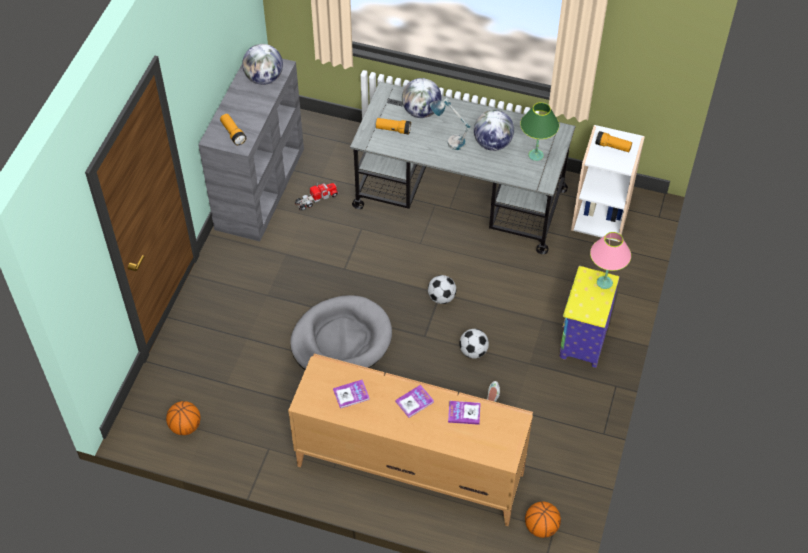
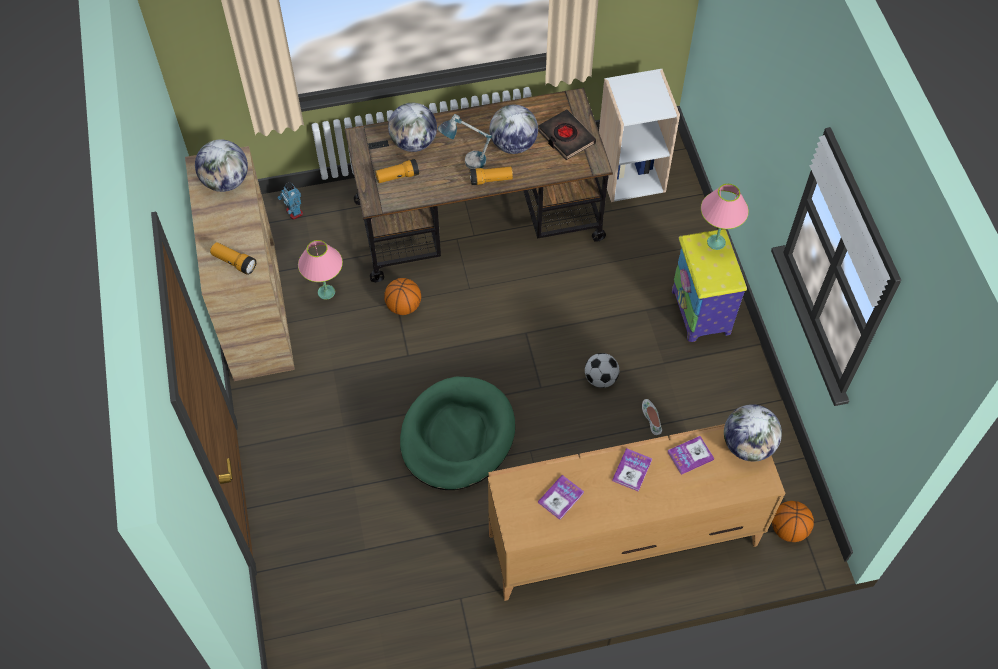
camera: 30 degrees left, 5 degrees up
(185, 426) = (352, 623): basketball -> basketball (403, 306)
(259, 188) = (253, 309): grey bookcase -> brown bookcase
(316, 199) = (326, 292): toy truck -> pink table lamp
(331, 135) = (294, 212): none -> toy robot
(341, 340) = (457, 436): grey dog bed -> green dog bed
(442, 298) = (531, 337): football -> none
(459, 199) = (478, 220): grey desk -> brown desk
(512, 427) = (748, 445): none -> globe
(536, 155) = (566, 137): green table lamp -> black book
(613, 146) = (639, 93): flashlight -> flashlight (491, 180)

